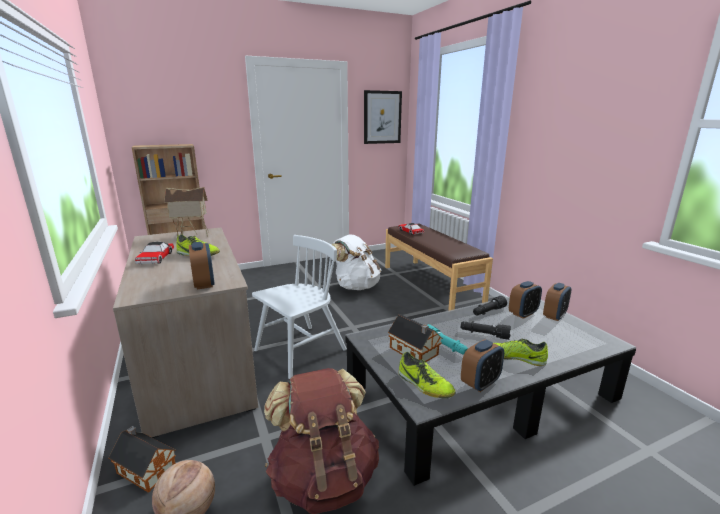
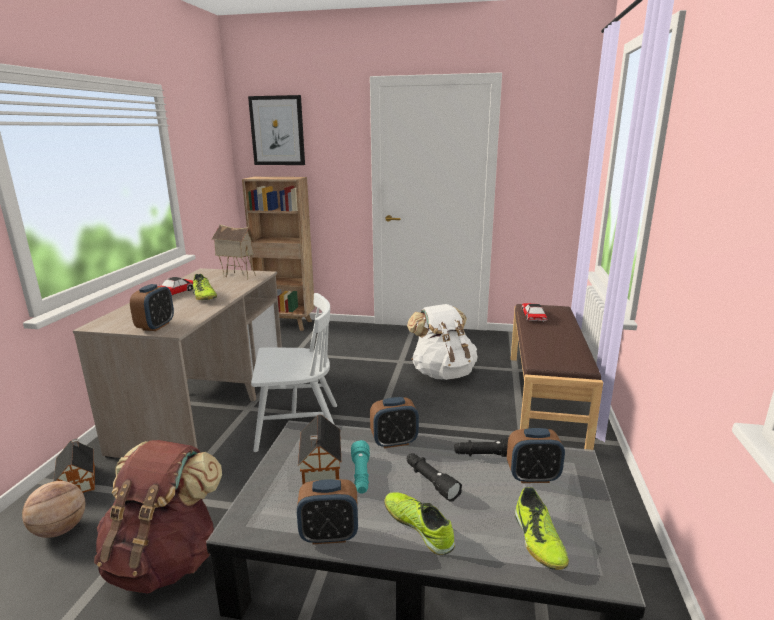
camera: 35 degrees right, 0 degrees up
(382, 117) = (552, 148): picture -> picture (277, 131)
(424, 385) = (271, 507): shoe -> shoe (538, 540)
(554, 316) = (578, 499): alarm clock -> alarm clock (394, 442)

